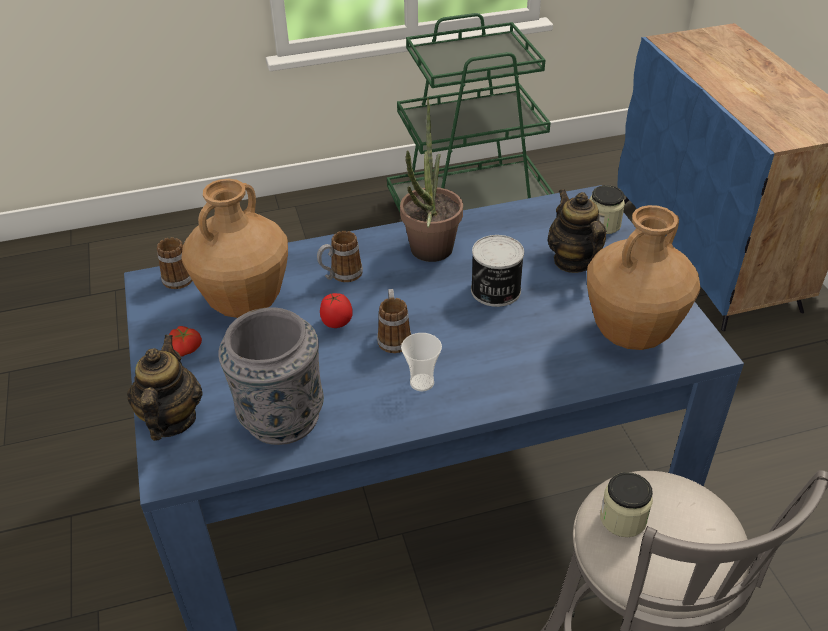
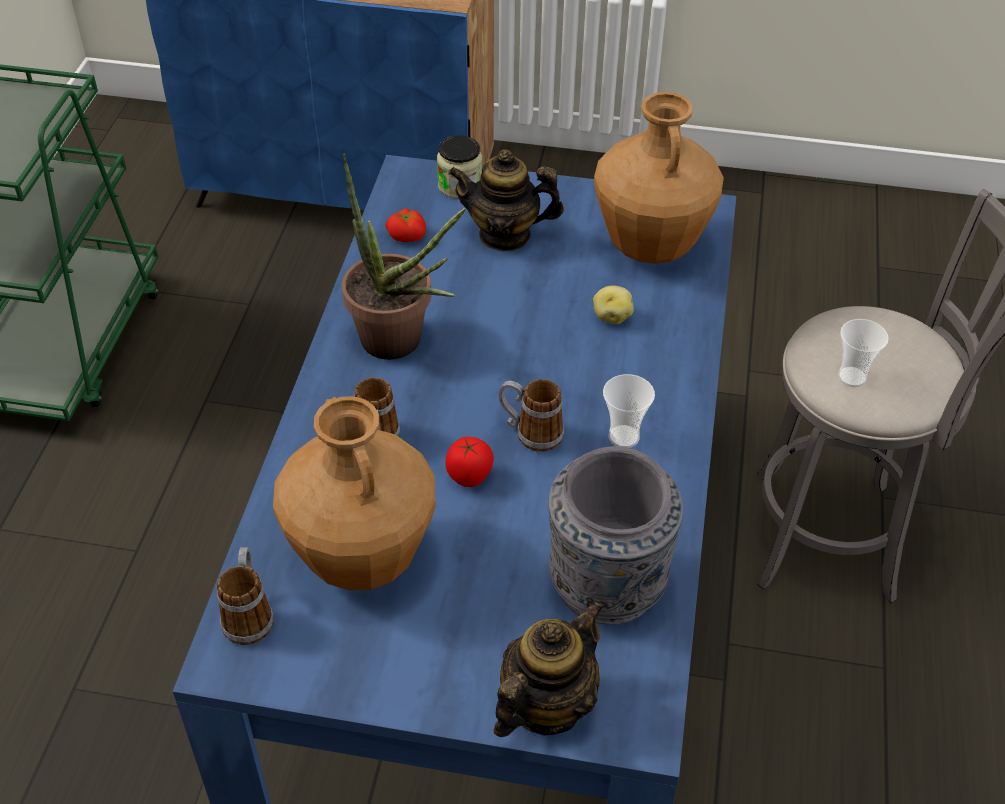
camera: 65 degrees left, 5 degrees up
(171, 420) = (545, 705): teapot -> teapot turned 105 degrees clockwise
(187, 349) = (413, 652): tomato -> tomato (407, 235)
(495, 291) = (510, 316): can -> none
(537, 338) = (612, 316): none -> potato
(623, 518) = (852, 377): jar -> cup

